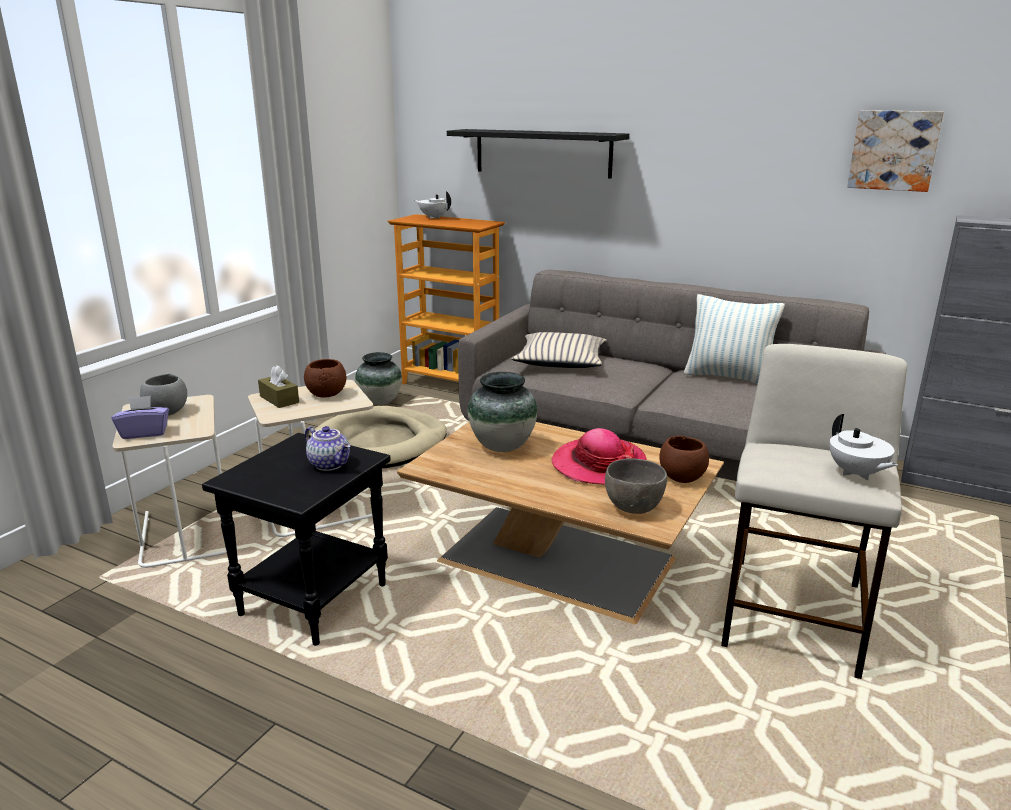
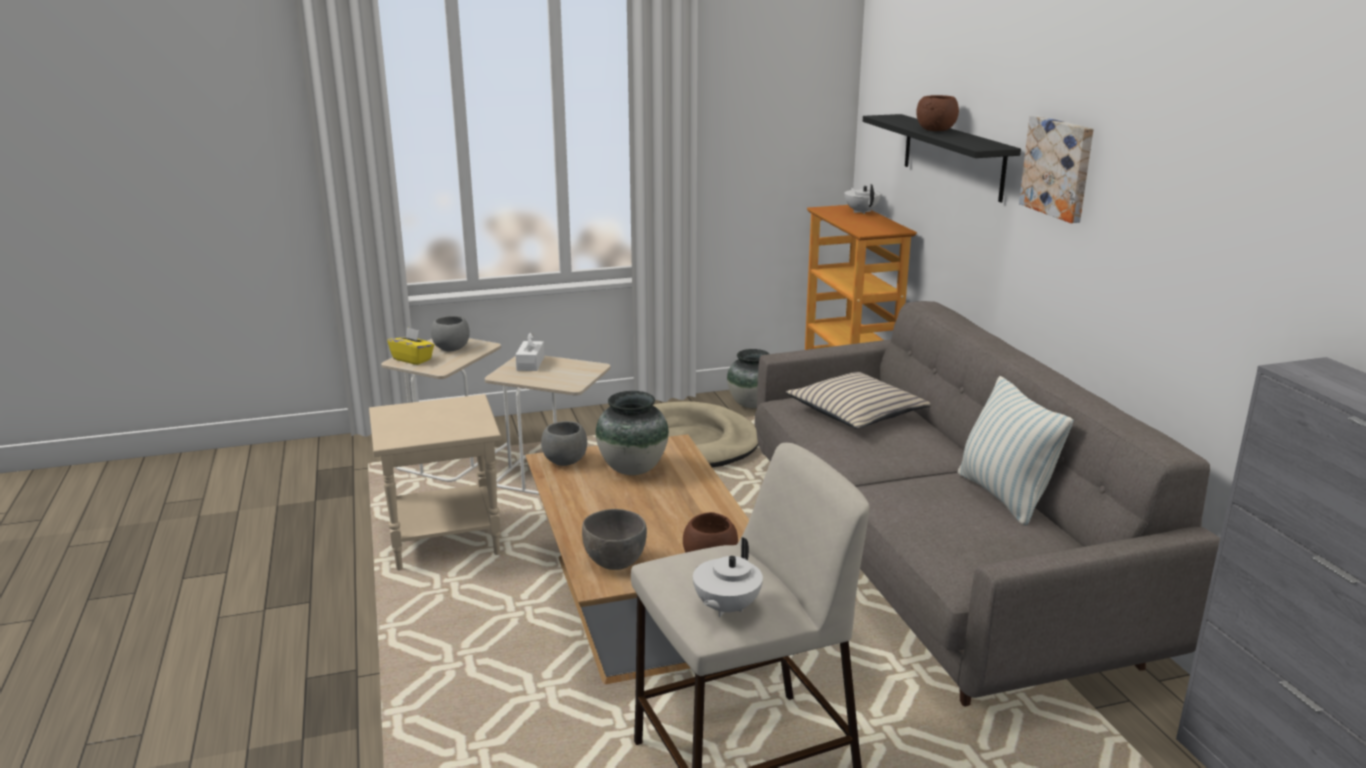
camera: 45 degrees right, 0 degrees up
(144, 433) = (412, 359): purple tissue box -> yellow tissue box
(279, 399) = (530, 363): brown tissue box -> white tissue box
(313, 598) = (445, 539): black side table -> beige side table
(327, 394) = (567, 371): brown bowl -> brown bowl (936, 130)
(330, 464) = (453, 425): teapot -> none
(440, 462) = (564, 461): none -> grey bowl
(598, 464) = (669, 517): hat -> none
(894, 150) = (1270, 235): picture -> picture (1059, 167)

